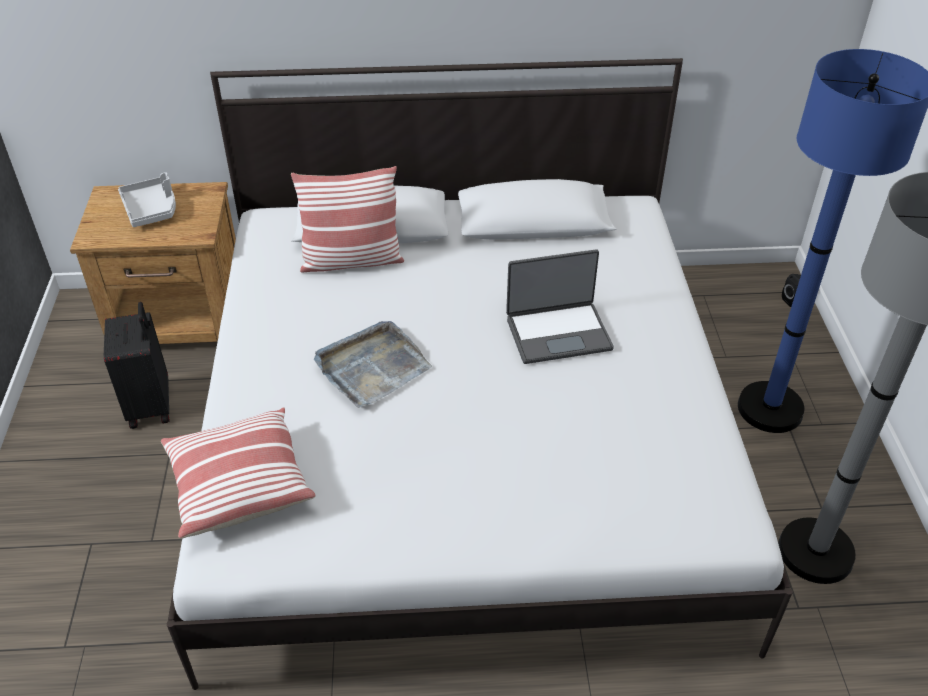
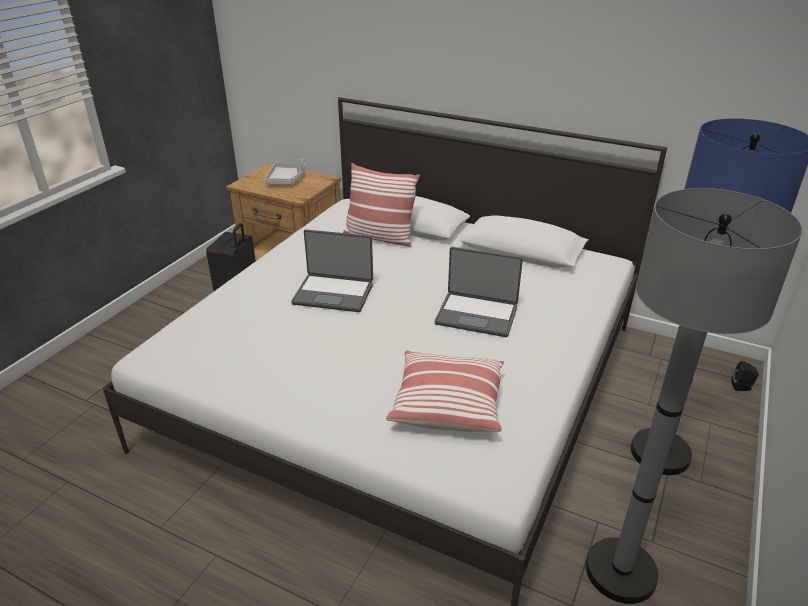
camera: 30 degrees right, 10 degrees down
(238, 484) = (197, 325): pillow -> pillow (447, 404)
(372, 367) = (334, 293): grey tray -> laptop

